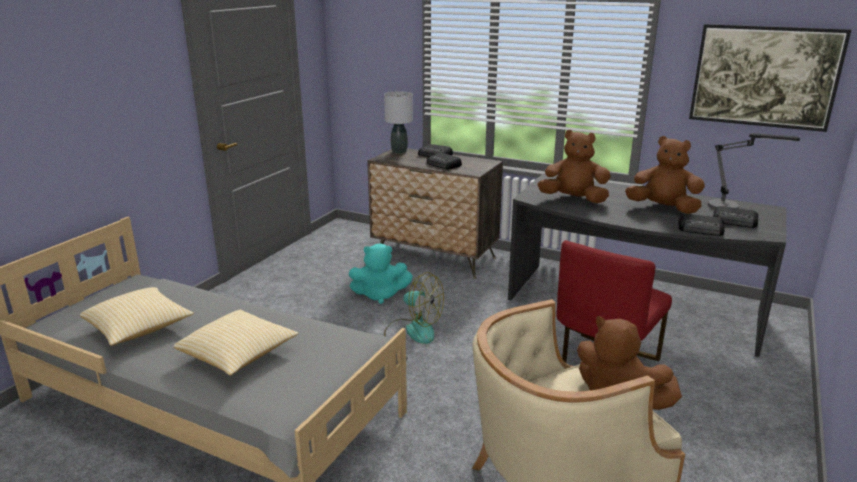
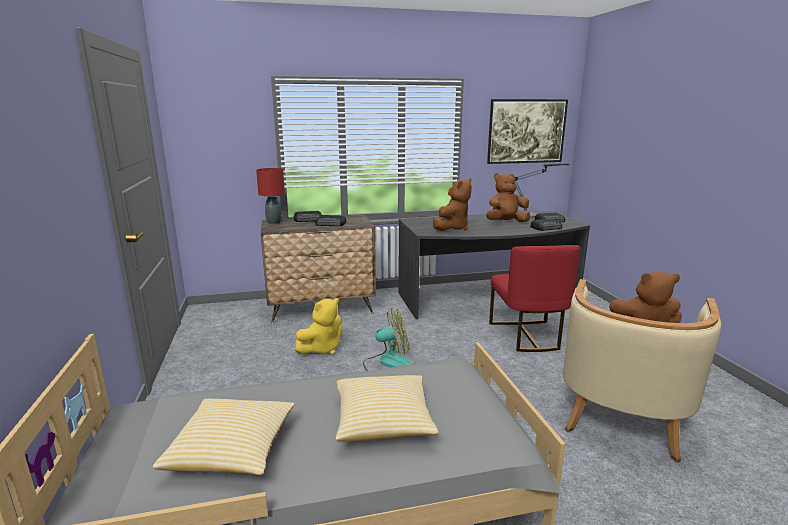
camera: 40 degrees left, 5 degrees down
(380, 295) = (322, 348): turquoise plush toy -> yellow plush toy
(399, 151) = (274, 222): grey table lamp -> red table lamp
(573, 199) = (452, 228): brown plush toy -> brown plush toy turned 150 degrees clockwise

